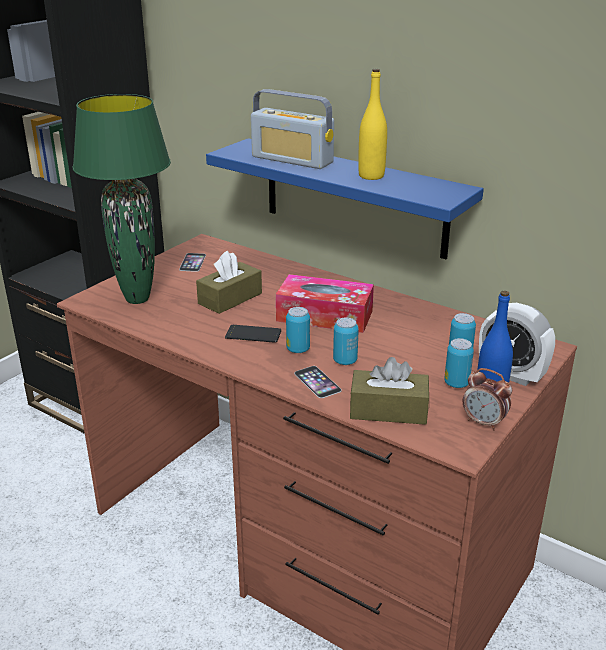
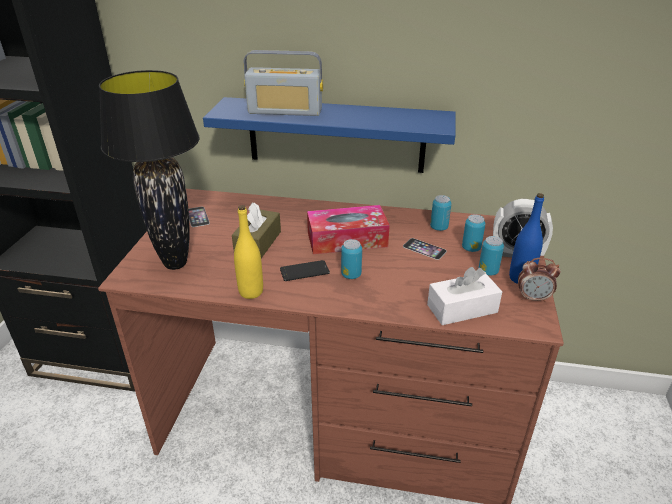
camera: 25 degrees left, 5 degrees up
(136, 299) = (175, 264): green table lamp -> black table lamp
(317, 382) = (390, 300): phone -> phone (424, 248)
(345, 361) = (395, 275): can -> can (439, 227)
(371, 176) = (364, 115): yellow bottle -> yellow bottle (251, 292)
(388, 410) = (462, 309): brown tissue box -> white tissue box

